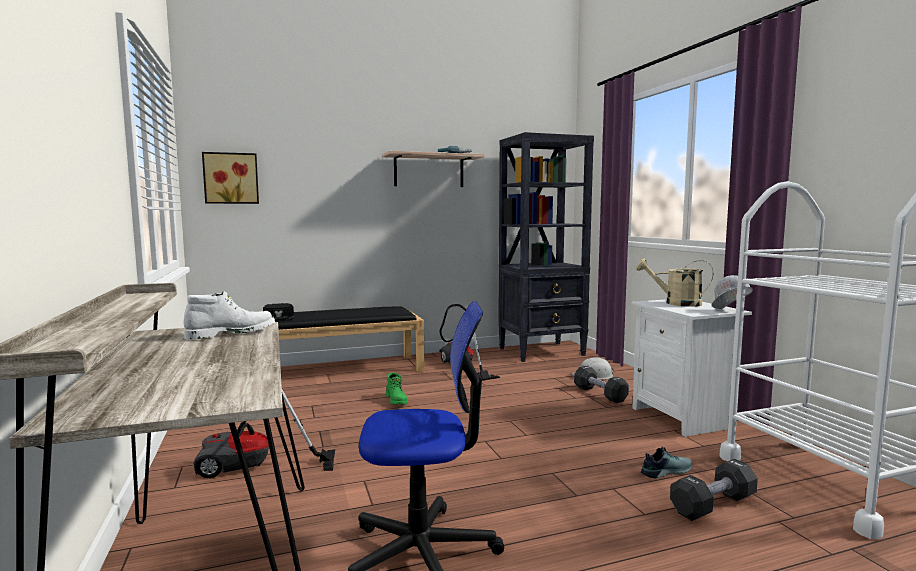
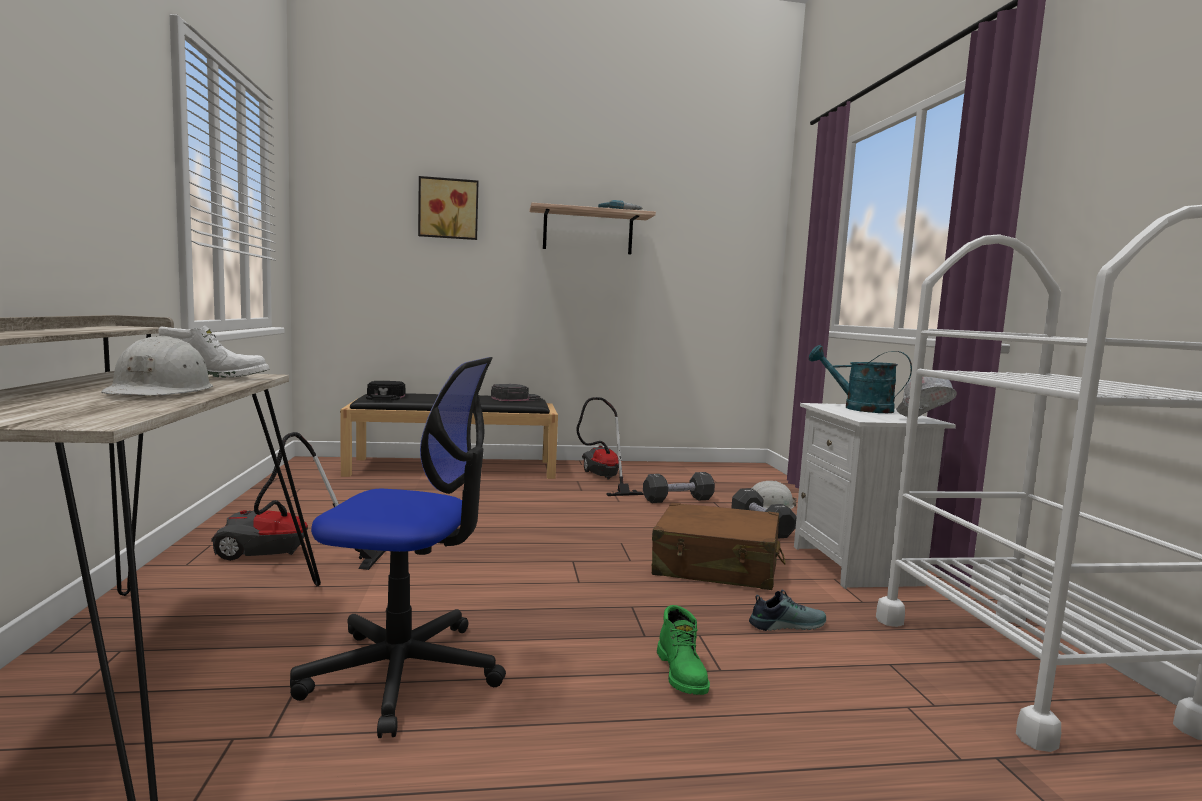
camera: 10 degrees right, 0 degrees up
(223, 354) = (161, 390): none -> white hard hat
(231, 178) = (348, 230): picture -> picture (448, 209)
(383, 309) = (515, 398): none -> black cap
(397, 400) = (499, 506): green boot -> green boot (683, 673)
(542, 352) = (719, 472): black bookcase -> none
(590, 431) = (716, 566): none -> brown suitcase
(676, 303) = (859, 408): beige watering can -> turquoise watering can
(713, 505) = (824, 673): black dumbbell -> black dumbbell (678, 500)

